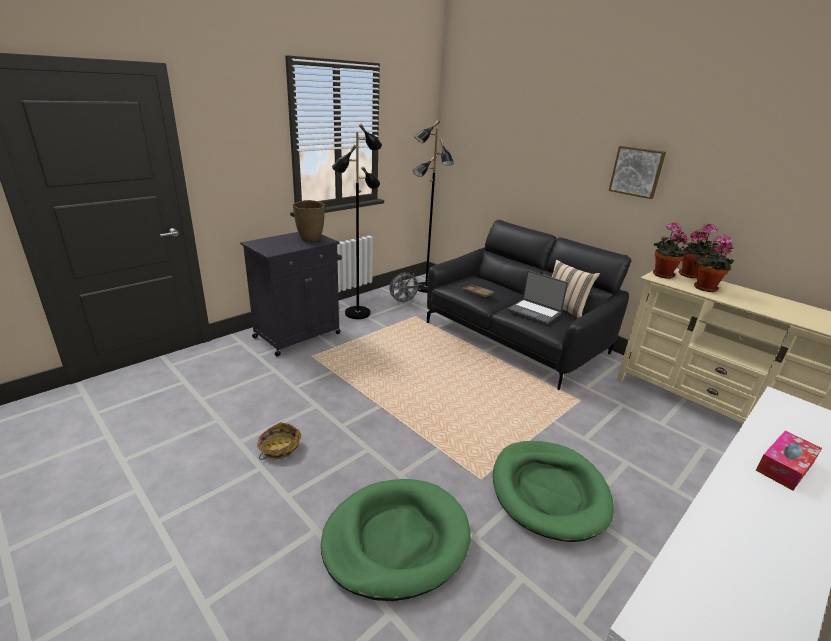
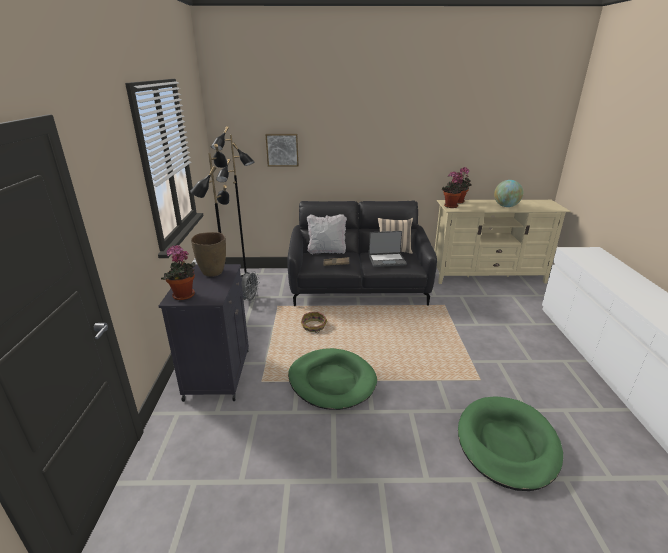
camera: 45 degrees left, 0 degrees up
(279, 447) = (365, 458): basket -> basket (313, 327)
(493, 282) = (326, 251): none -> white pillow
(549, 491) = (508, 362): green dog bed -> green dog bed (332, 381)
(637, 172) = (406, 142): picture -> picture (282, 150)
(705, 289) = (478, 207): potted plant -> potted plant (184, 296)
(758, 303) = (506, 206): none -> globe
(784, 467) = (621, 278): tissue box -> none

